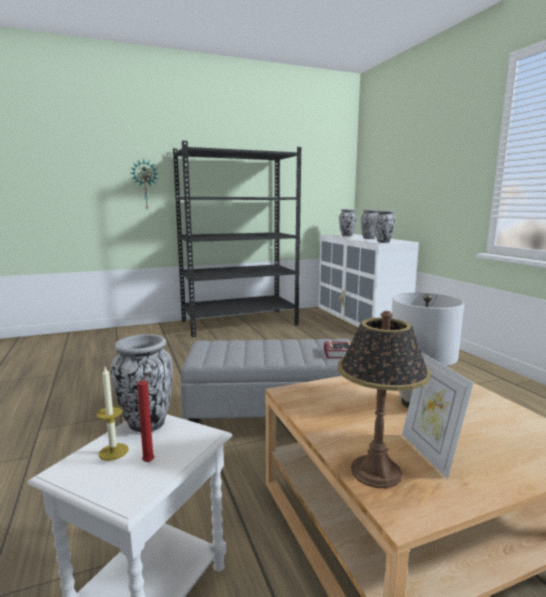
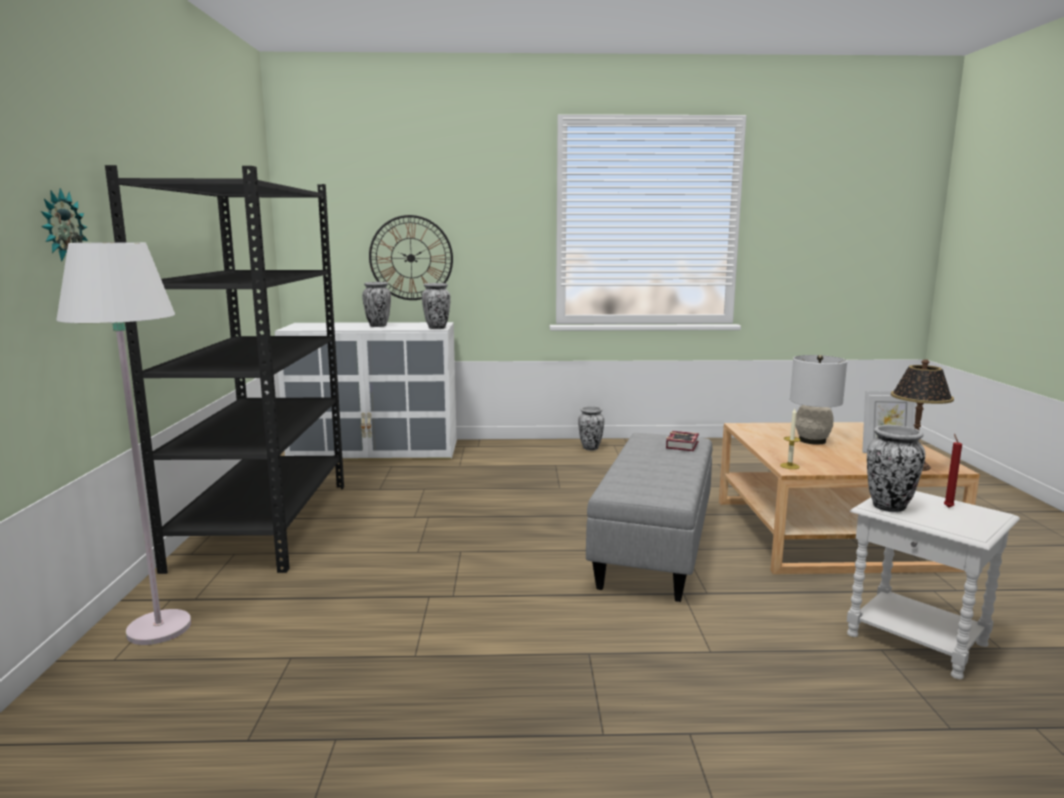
camera: 70 degrees left, 0 degrees up
(113, 452) = (939, 517): candle -> candle (789, 466)
(138, 332) = (159, 628): none -> white floor lamp
(347, 236) = (320, 326): vase -> vase (590, 448)
(405, 194) = (411, 258): none -> wall clock

